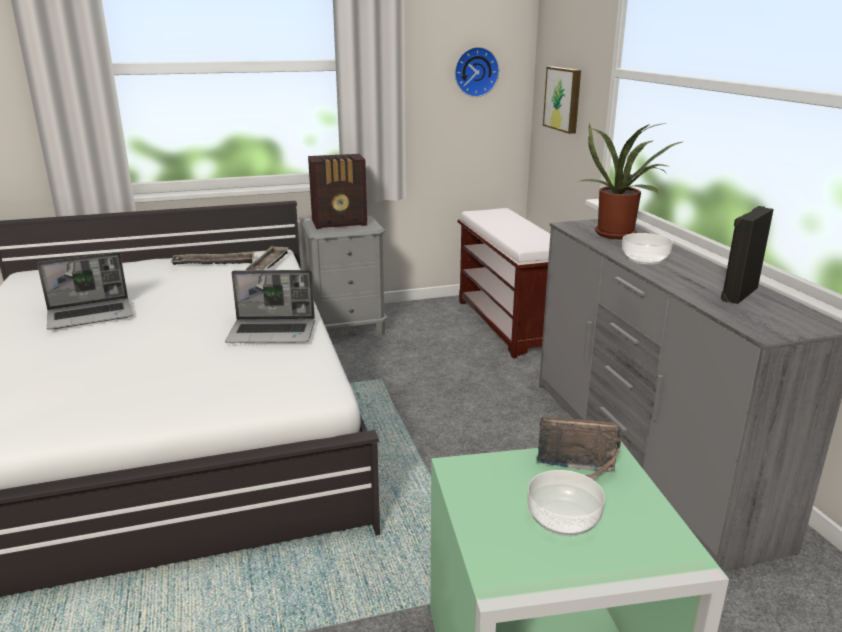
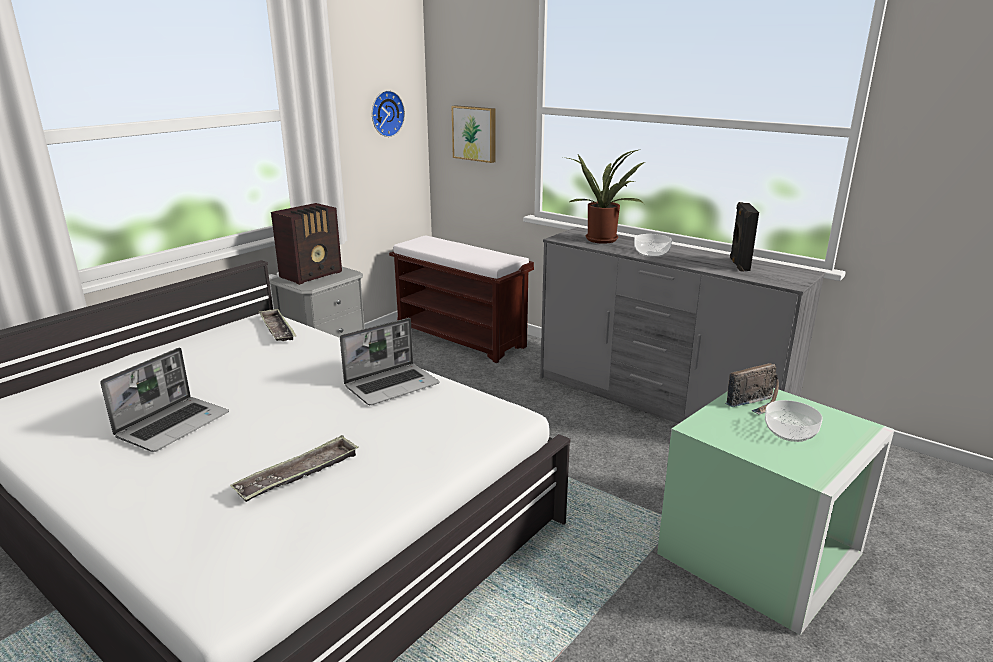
camera: 35 degrees left, 0 degrees up
(214, 263) = (215, 341): tray -> tray (298, 474)

